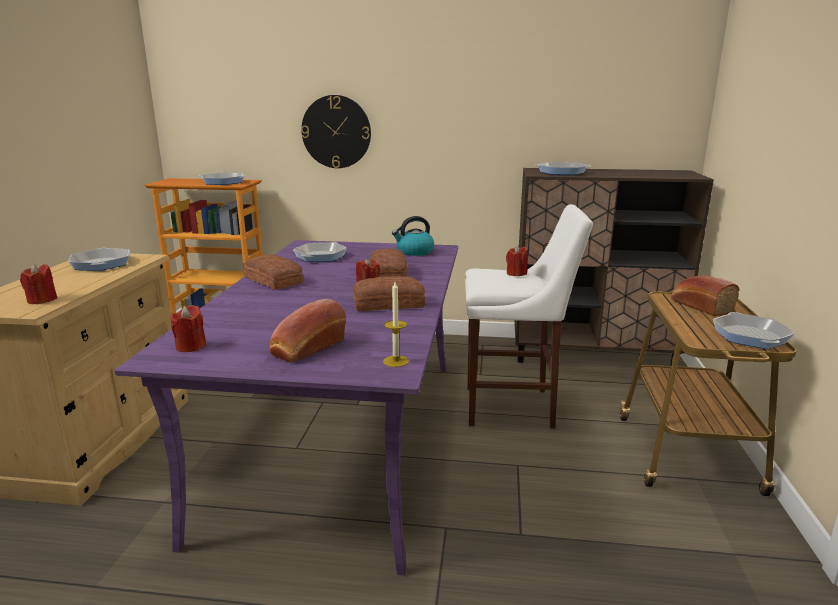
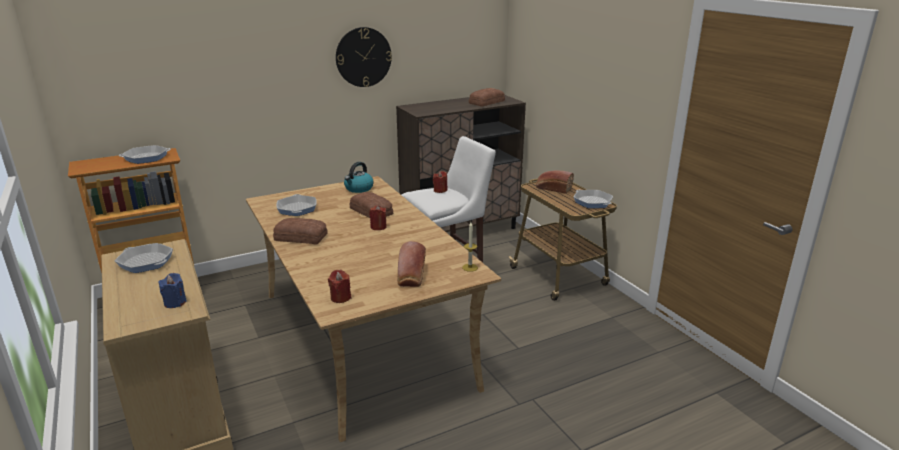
camera: 35 degrees left, 5 degrees up
(42, 300) = (175, 302): red candle -> blue candle
(336, 132) = (242, 96): wall clock -> wall clock (363, 57)
(342, 437) = (362, 338): purple dining table -> beige dining table
(388, 303) = (407, 234): bread -> bread (486, 102)
(561, 172) = (431, 108): frying pan -> none

